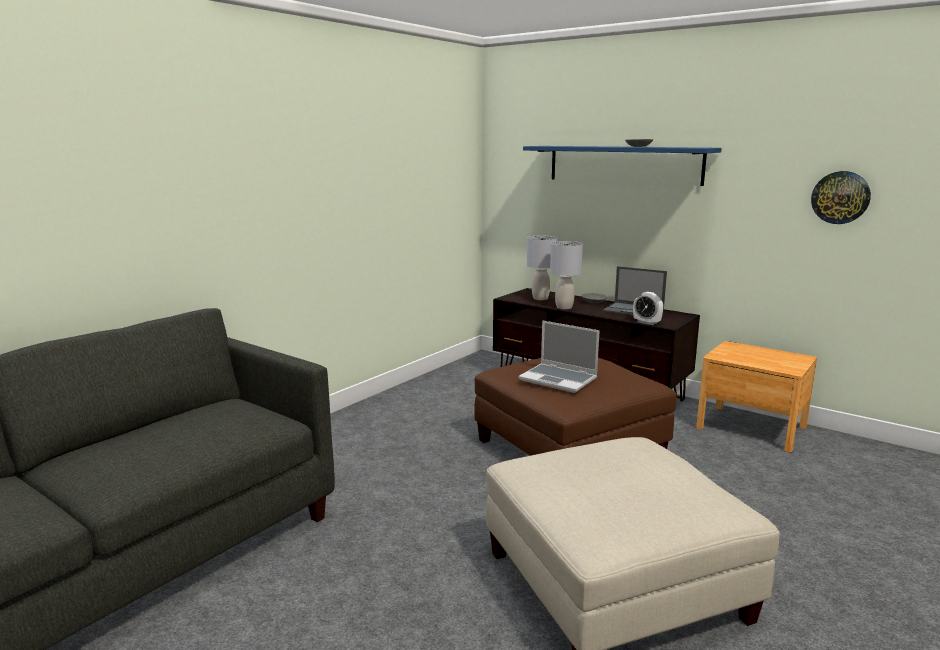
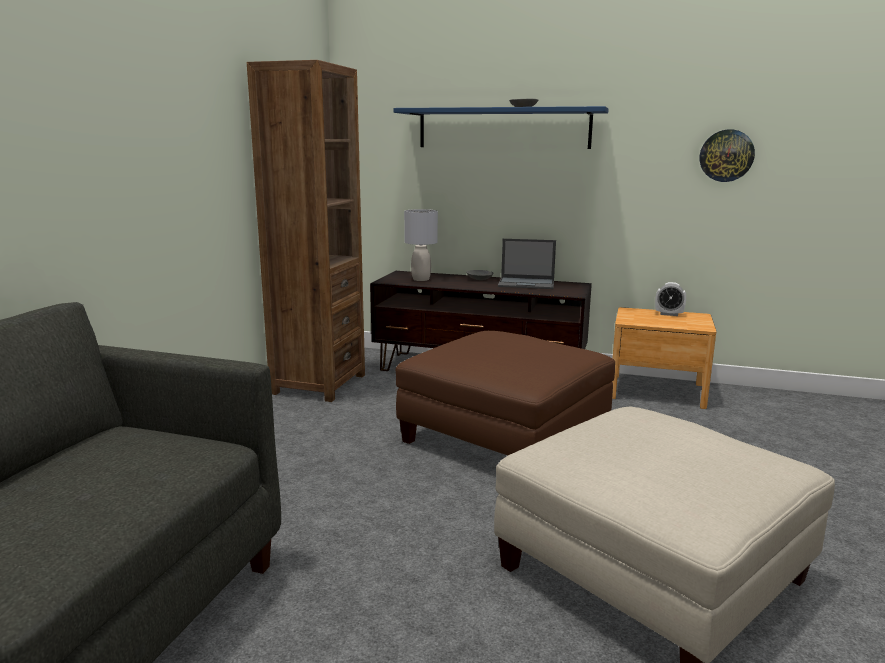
camera: 20 degrees left, 0 degrees up
(442, 382) = (318, 384): none -> brown bookcase
(559, 379) = (501, 358): laptop -> none
(564, 307) = (455, 285): grey table lamp -> none
(646, 322) = (551, 293): alarm clock -> alarm clock (669, 314)

